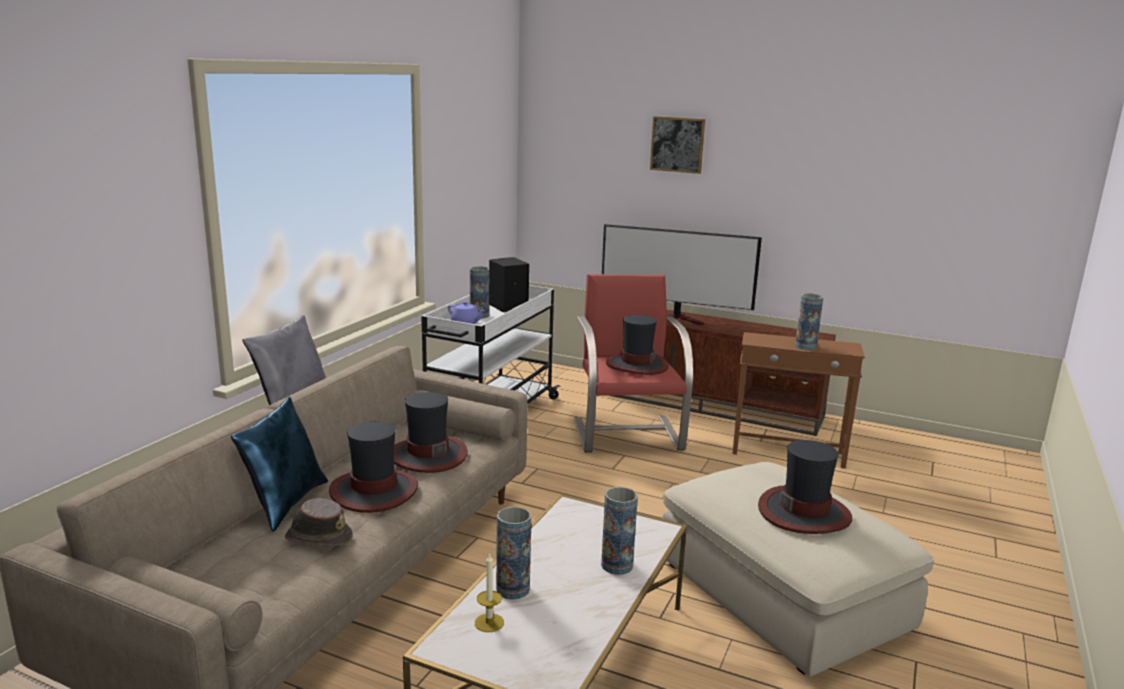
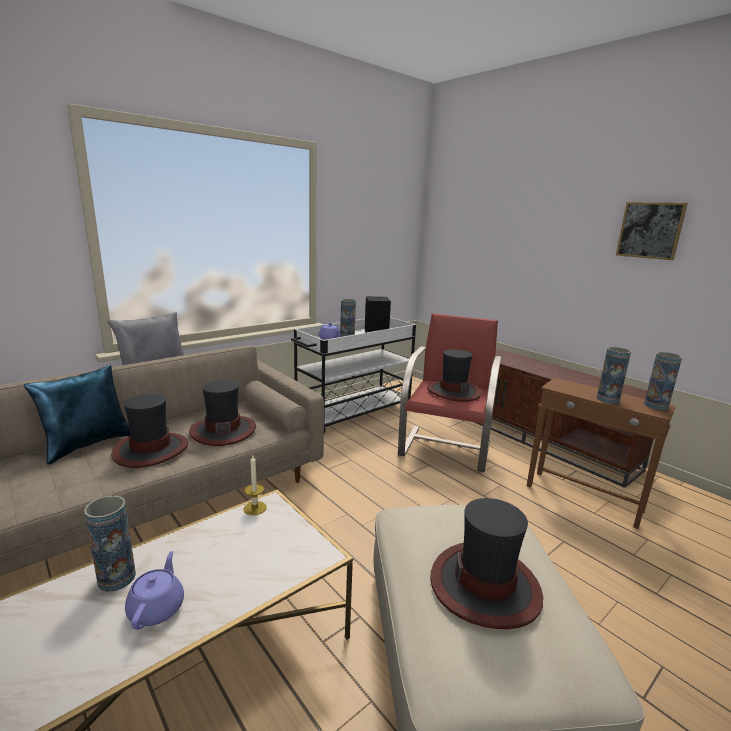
camera: 25 degrees right, 0 degrees up
(318, 537) = (64, 477): brown hat -> none
(489, 622) = (48, 611): candle -> candle (255, 508)
(576, 595) = (157, 608): none -> purple teapot
(617, 565) = (235, 584): vase -> vase (656, 405)
(677, 144) = (536, 214): picture -> picture (650, 230)
(677, 319) = (516, 361): television -> none

